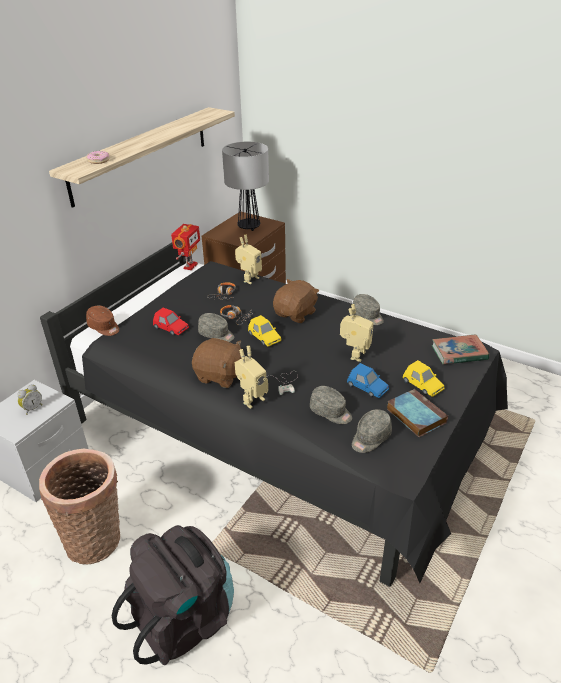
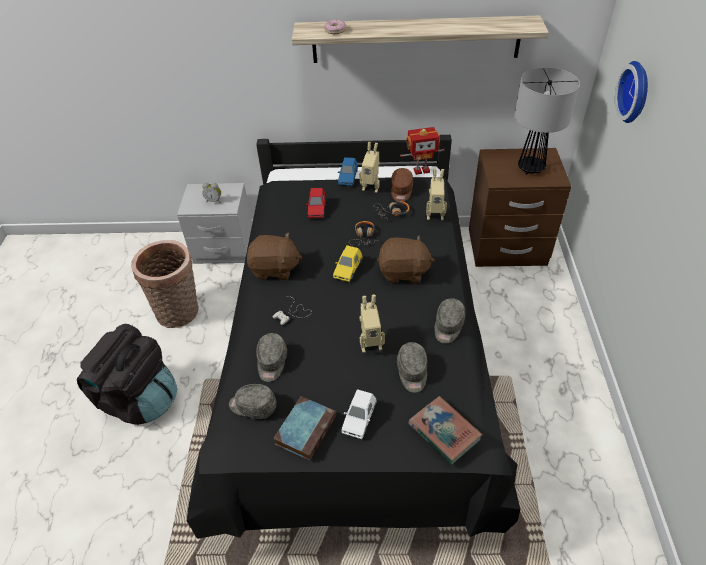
camera: 60 degrees right, 10 degrees up
(104, 327) = (290, 175): brown cap -> brown cap (401, 191)
(216, 334) = (328, 238): grey cap -> grey cap (412, 372)
(220, 376) = (275, 269): brown plush toy -> brown plush toy turned 75 degrees counterclockwise
(251, 399) = (256, 302): toy robot -> toy robot (371, 187)
(312, 127) = (636, 92): none -> wall clock
(367, 387) = (325, 374): blue toy car -> blue toy car (348, 177)
(422, 385) = (359, 418): yellow toy car -> white toy car

